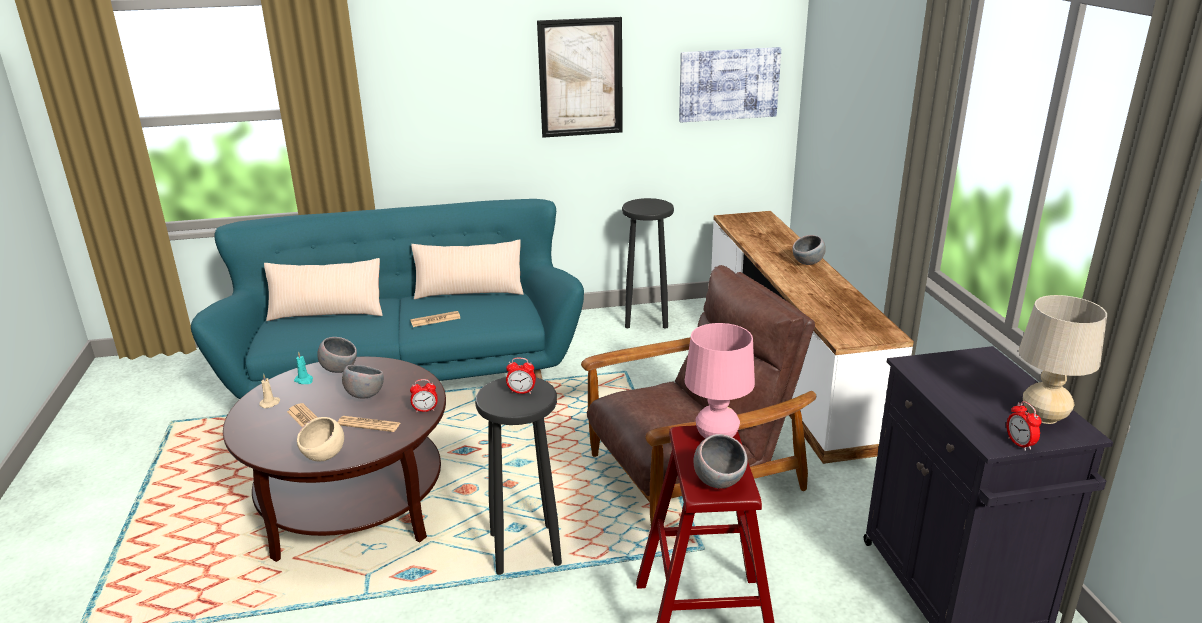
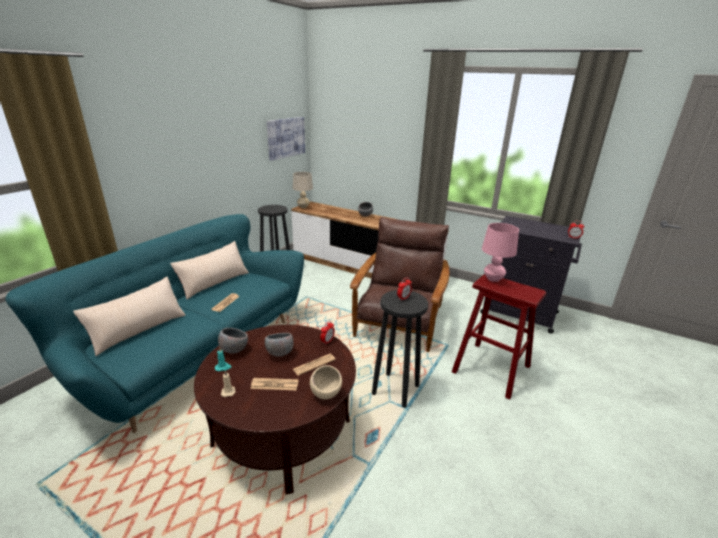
camera: 50 degrees left, 0 degrees up
(581, 78) = (224, 138): picture -> none
(719, 481) = (526, 292): grey bowl -> none
(1044, 417) = (560, 229): beige table lamp -> beige table lamp (303, 207)

